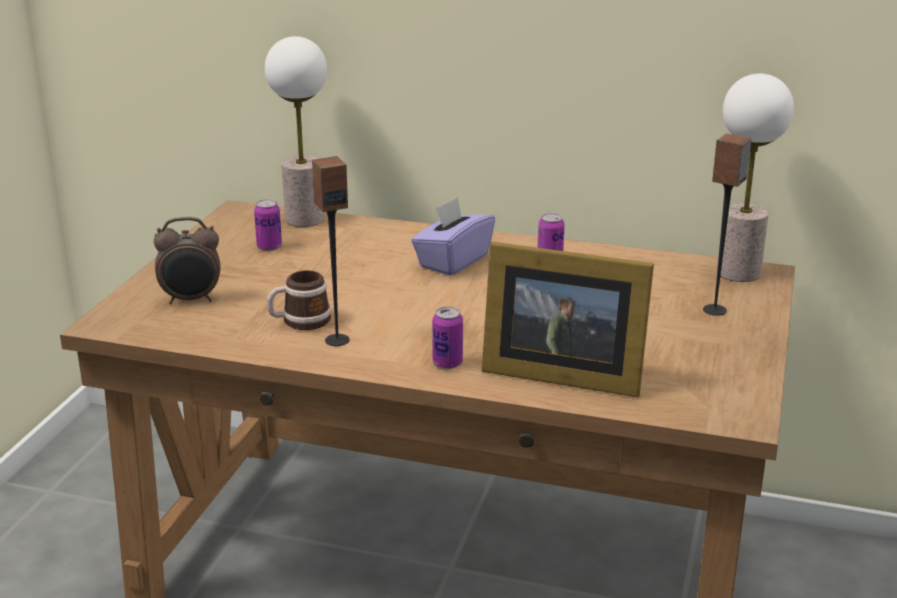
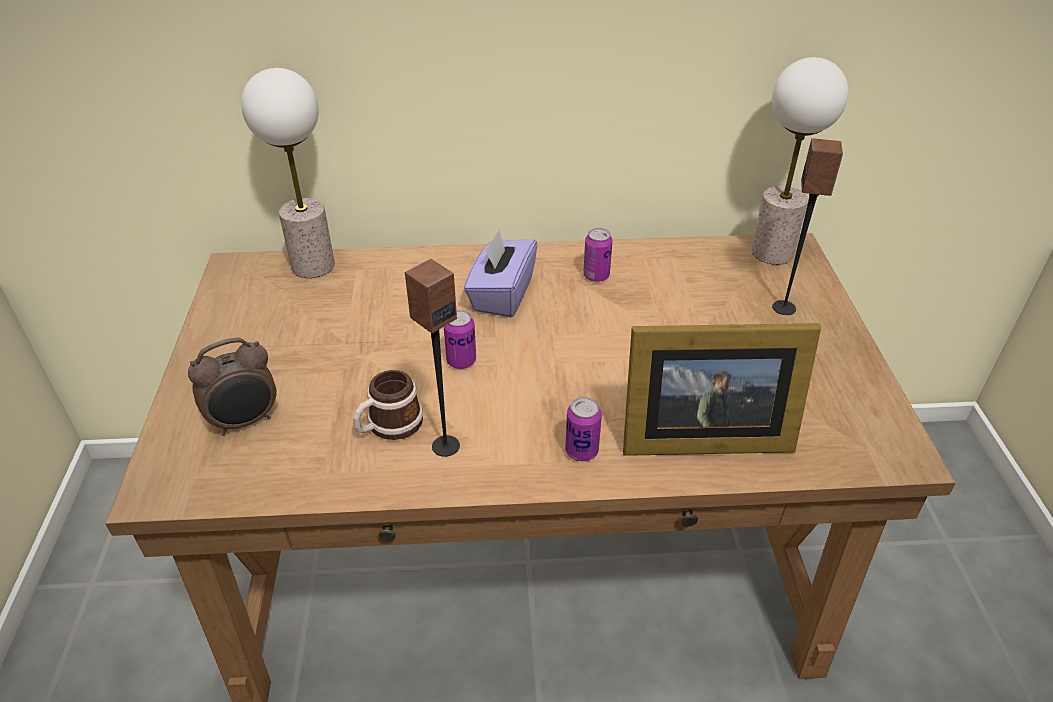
camera: 20 degrees left, 15 degrees up
(269, 247) = (295, 316): can -> can (461, 361)

